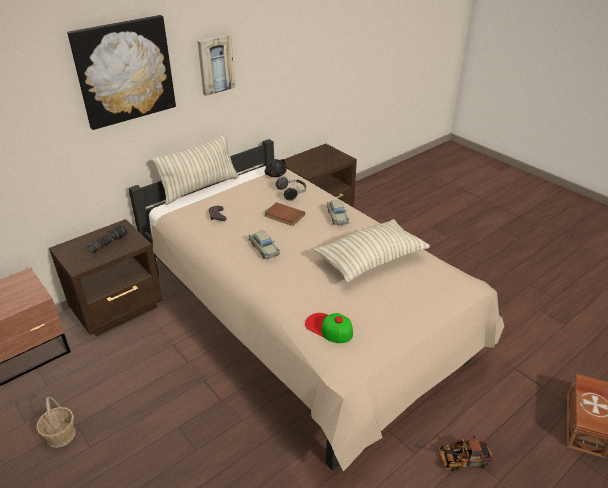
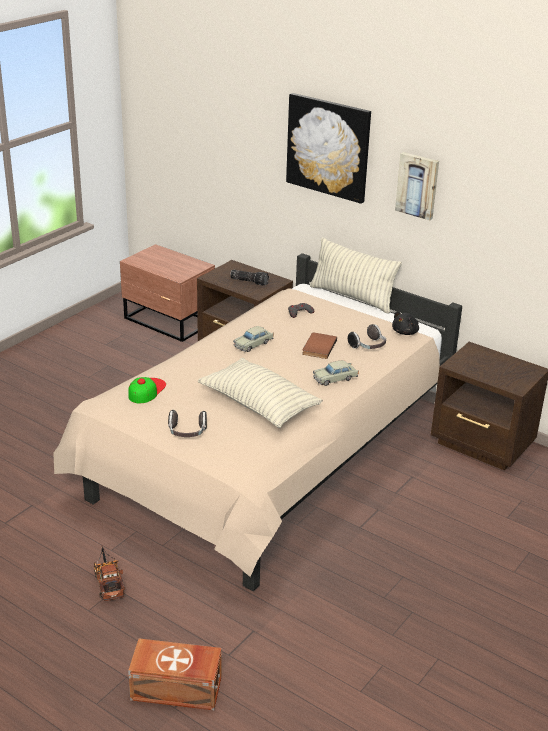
camera: 75 degrees right, 5 degrees down
(60, 435) = (96, 362): basket -> none
(411, 308) = (187, 433): none -> headphones

